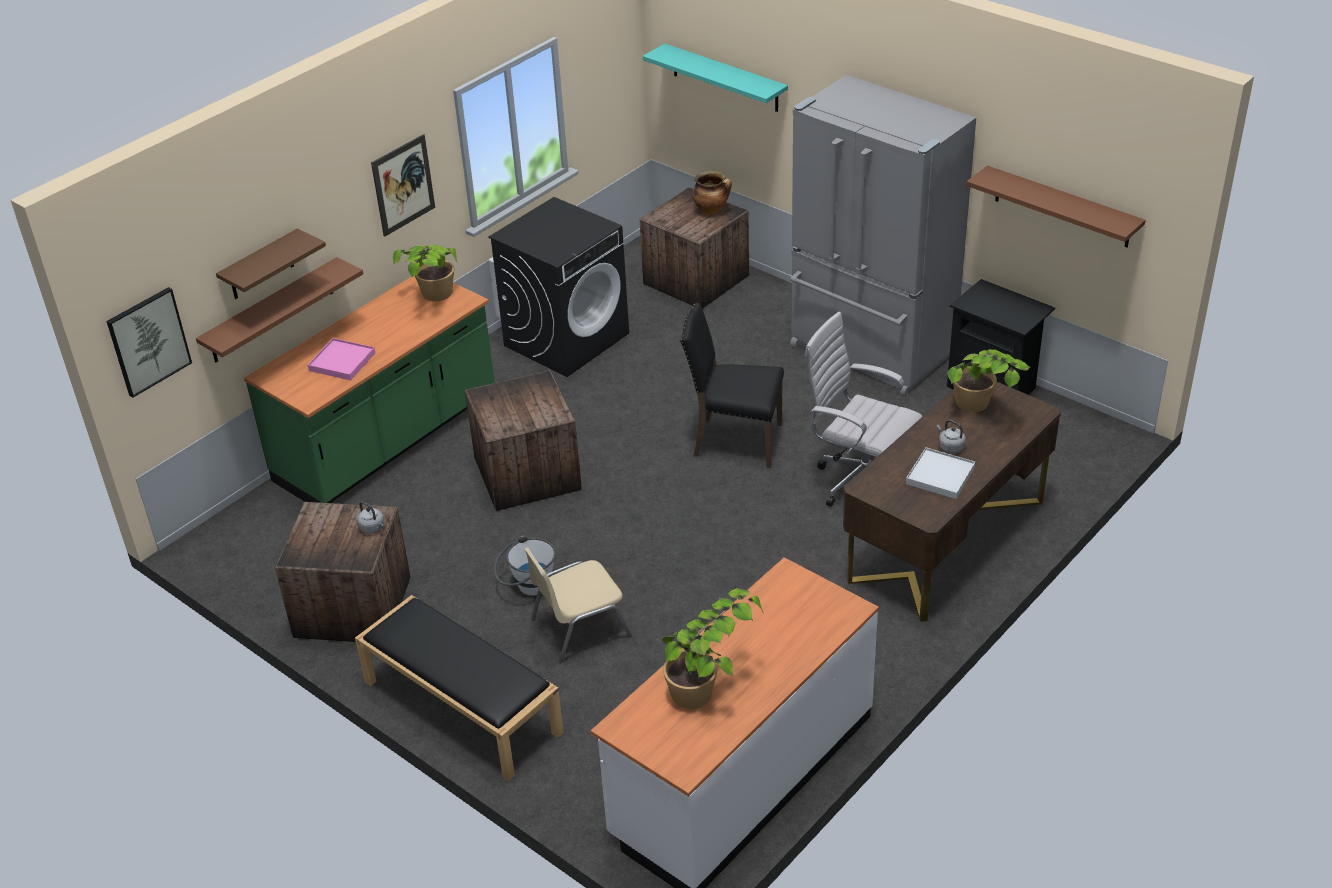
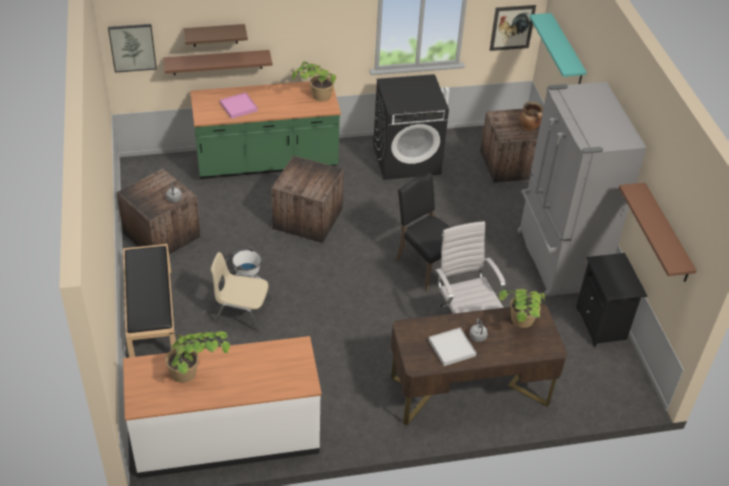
camera: 35 degrees right, 5 degrees up
(403, 185) = (327, 27): picture -> picture (512, 27)

